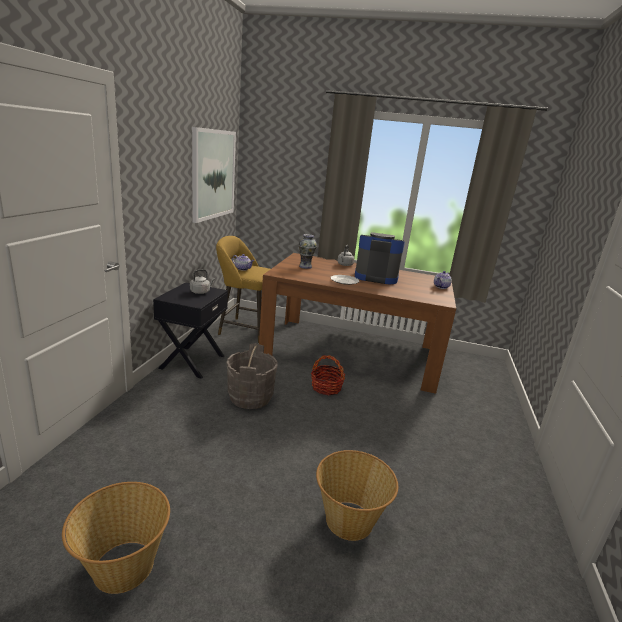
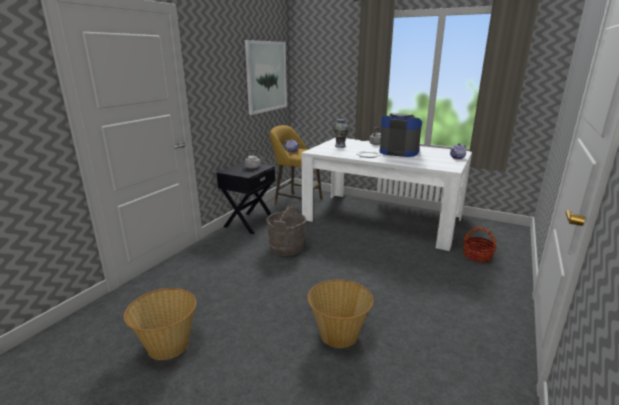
camera: 15 degrees right, 0 degrees up
(326, 387) = (351, 243): basket -> basket (477, 256)
(352, 352) = (382, 218): brown dining table -> white dining table

